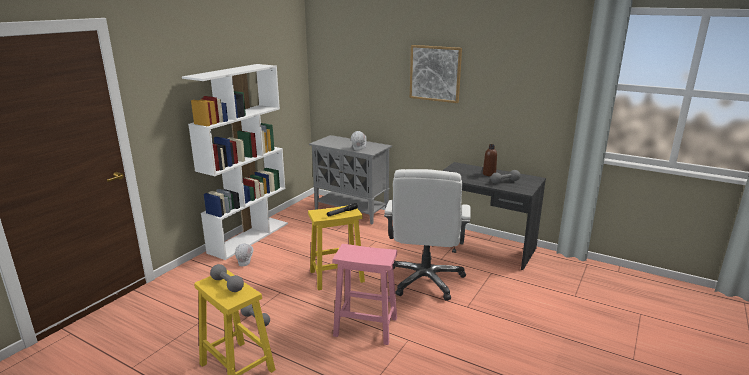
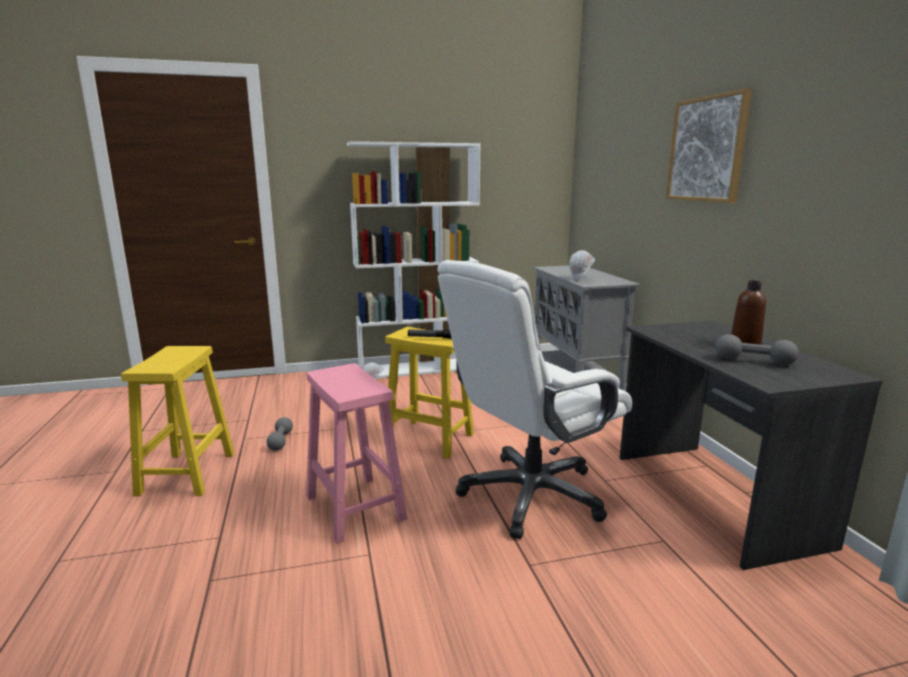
camera: 45 degrees right, 5 degrees down
(227, 284) = (176, 356): grey dumbbell -> none

